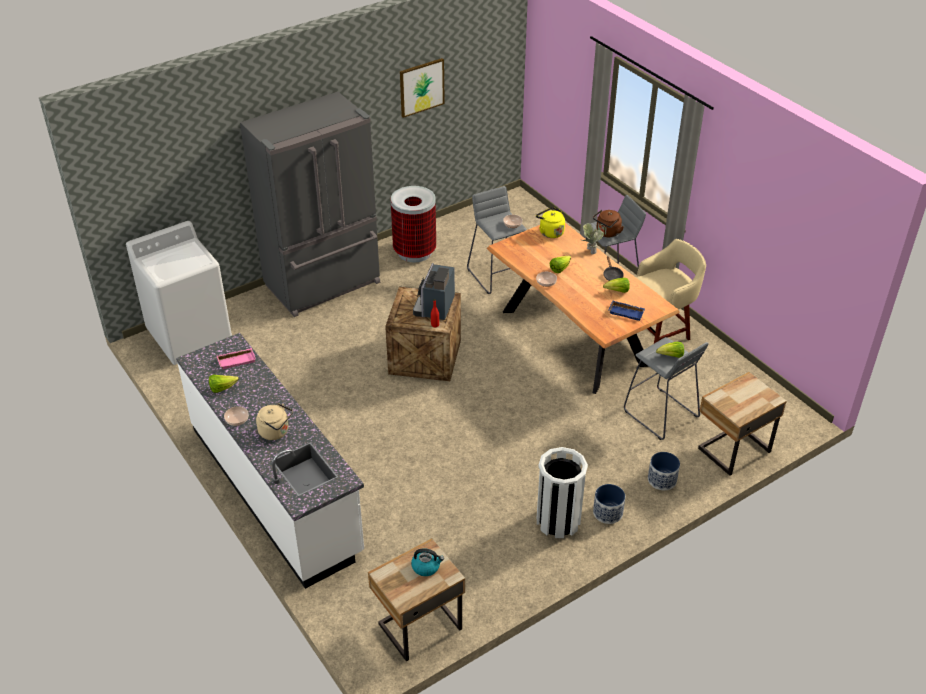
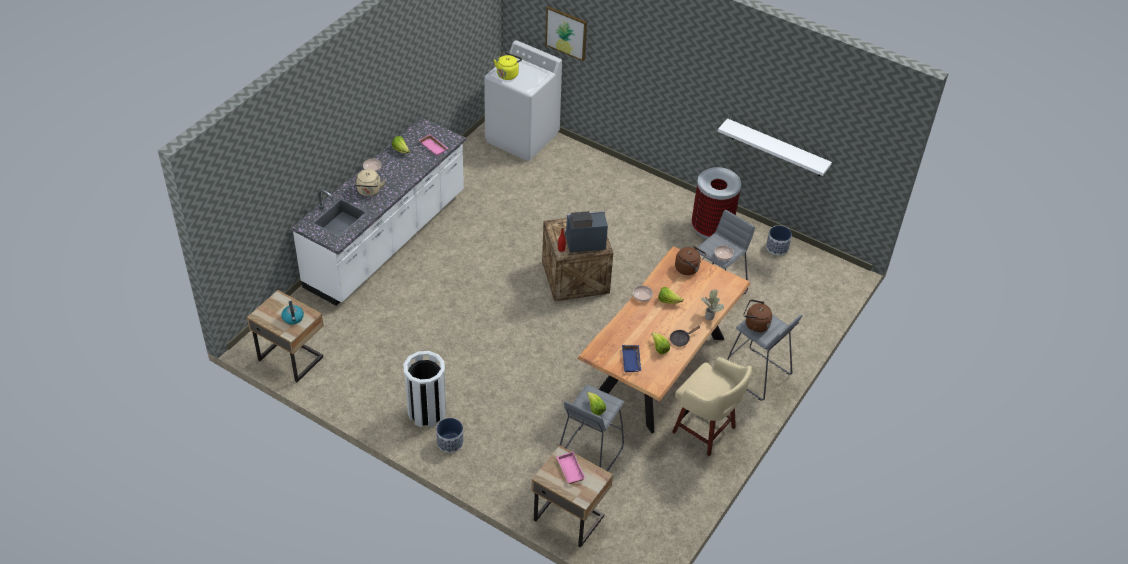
camera: 65 degrees right, 5 degrees up
(324, 285) = (629, 188): grey fridge -> none
(421, 87) = (783, 103): picture -> picture (566, 33)
(425, 136) = (777, 148): none -> white shelf
(524, 245) = (688, 269): none -> brown kettle
(550, 232) = (720, 281): yellow kettle -> yellow kettle (508, 74)
(662, 480) = (505, 472): planter -> planter (777, 247)
(735, 398) = (569, 470): none -> pink tray

